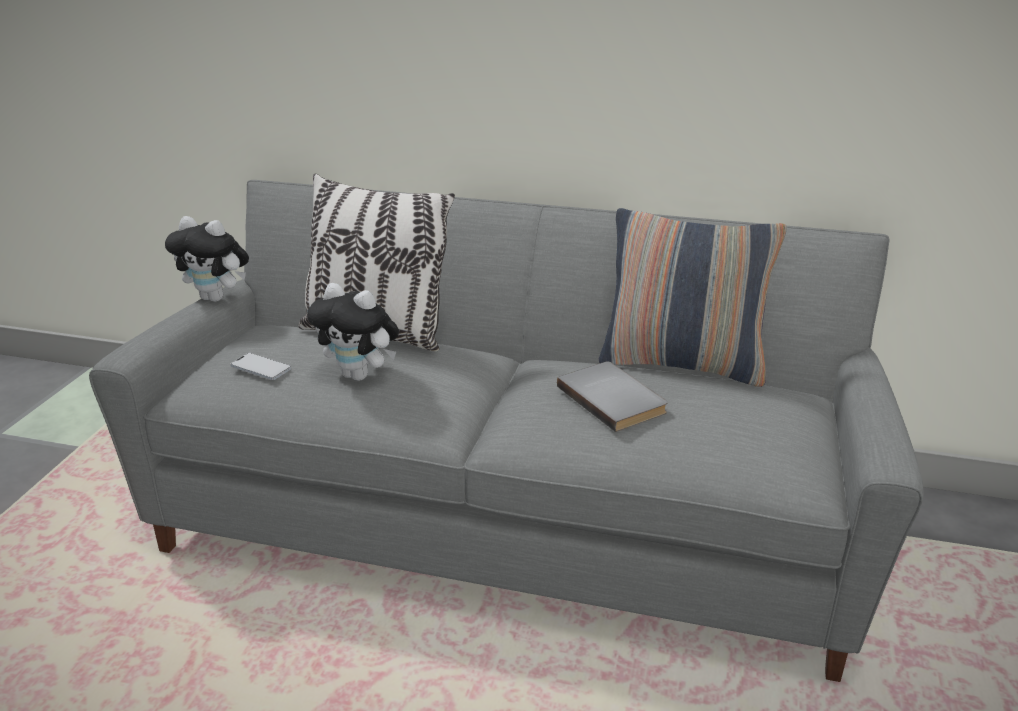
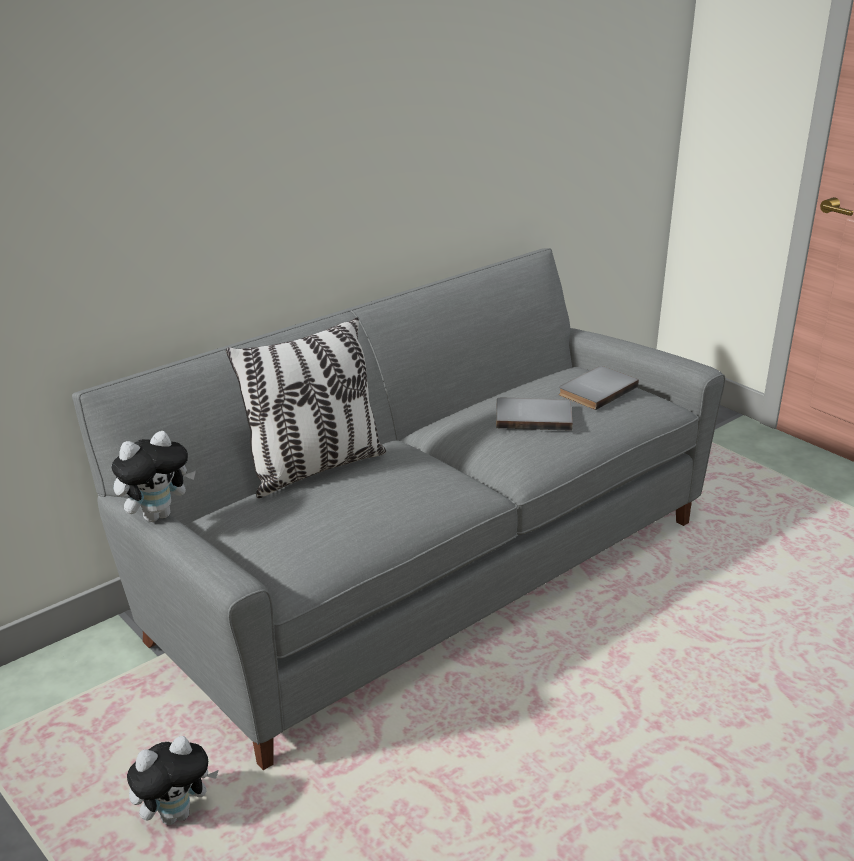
camera: 55 degrees left, 0 degrees up
(261, 368) = (316, 530): phone -> none
(360, 375) = (385, 492): plush toy -> plush toy (176, 814)
(682, 364) = (506, 383): pillow -> none
(738, 416) = (595, 390): none -> grey book

